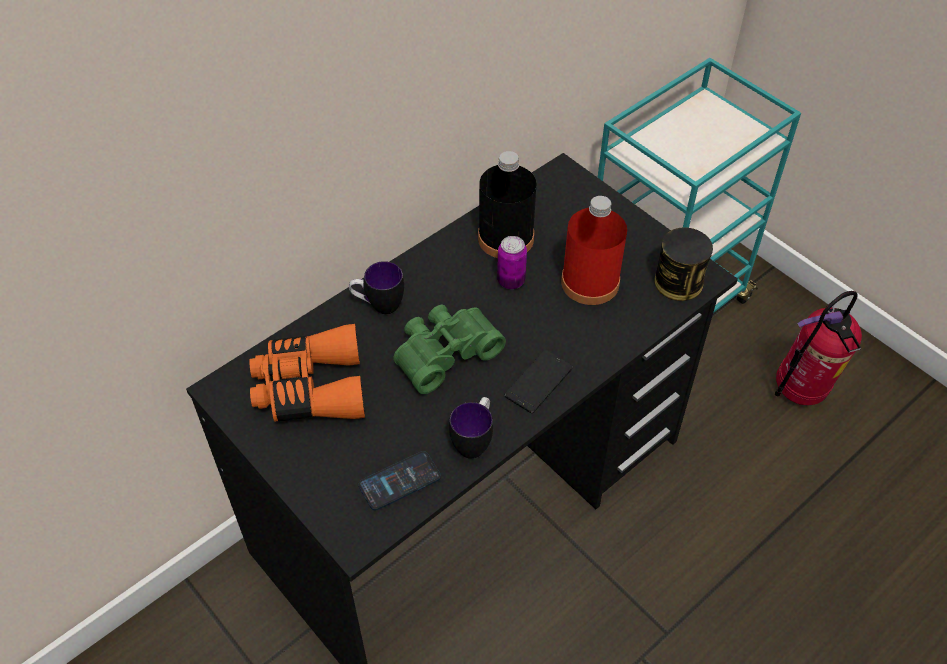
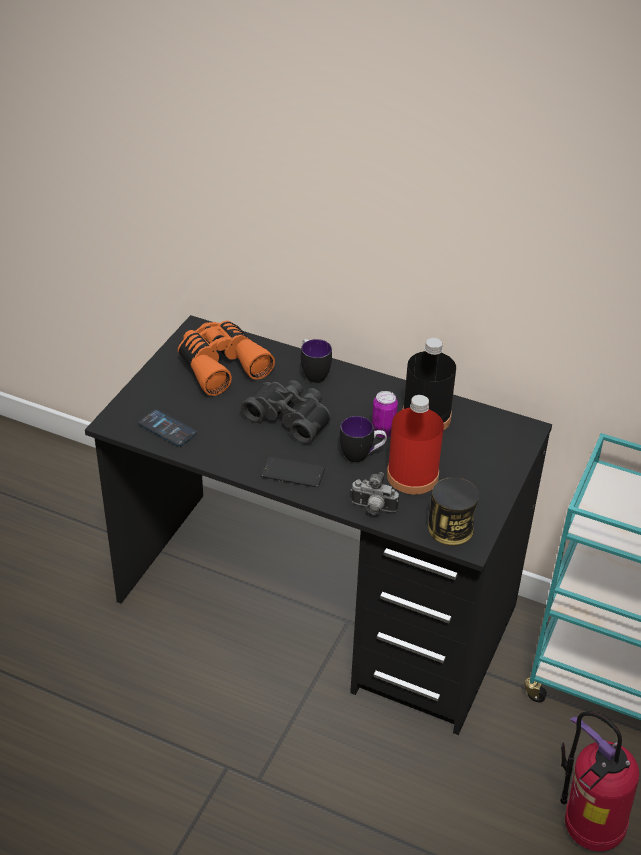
camera: 65 degrees right, 10 degrees down
(444, 352) = (290, 417): green binoculars -> black binoculars
(474, 441) = (220, 454): mug -> mug (362, 456)
(625, 332) = (373, 509): none -> camera

